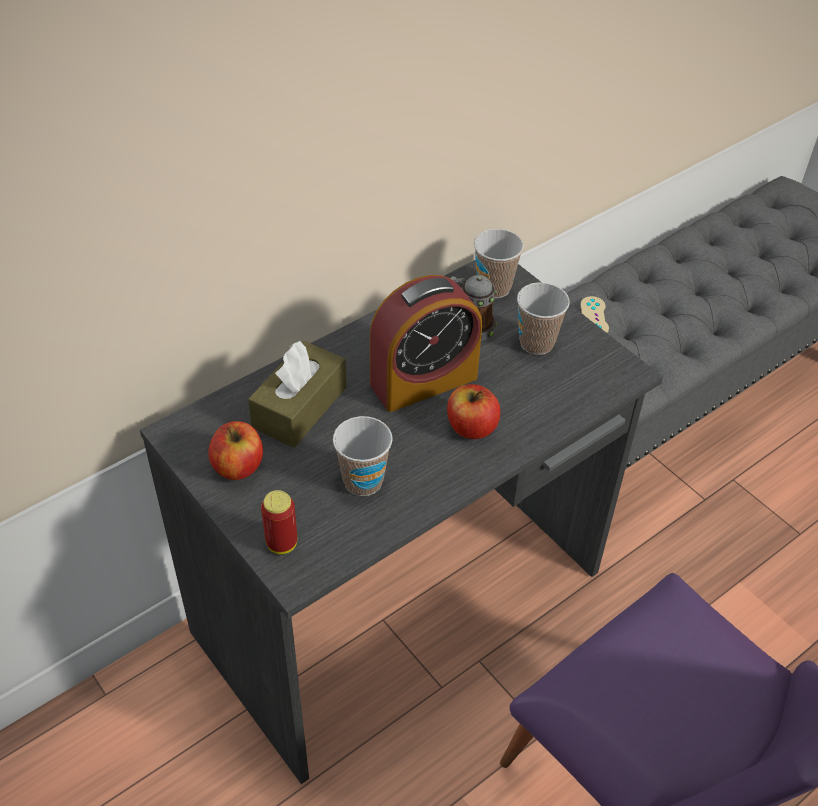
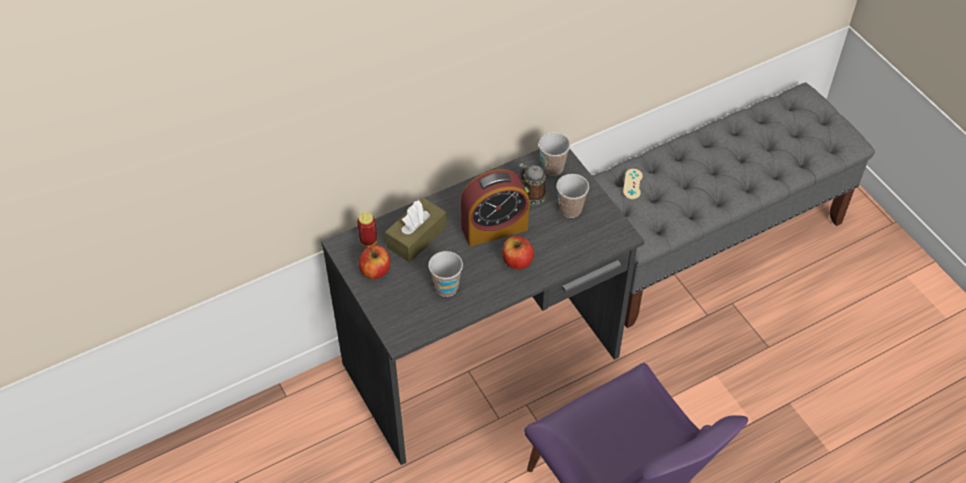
camera: 10 degrees right, 5 degrees up
(281, 543) = (394, 319): can -> can (368, 241)

